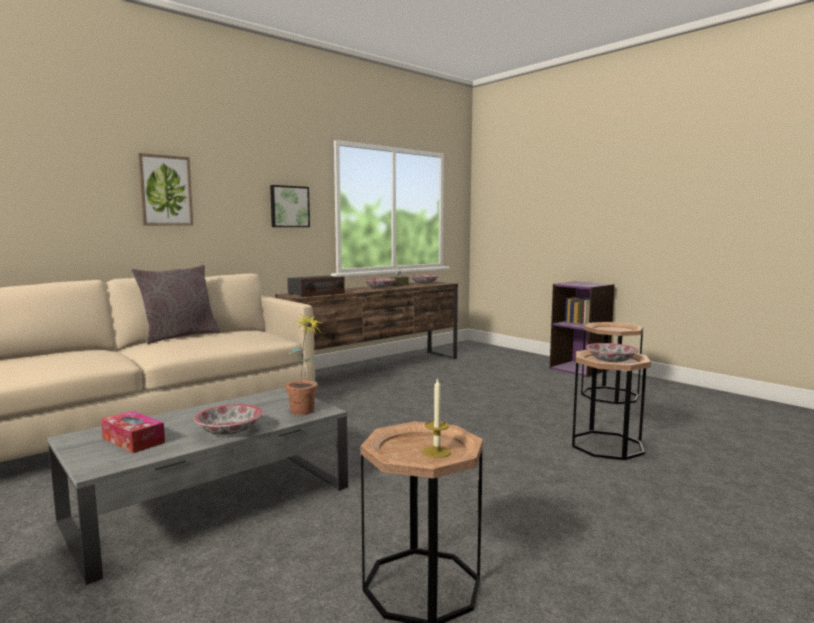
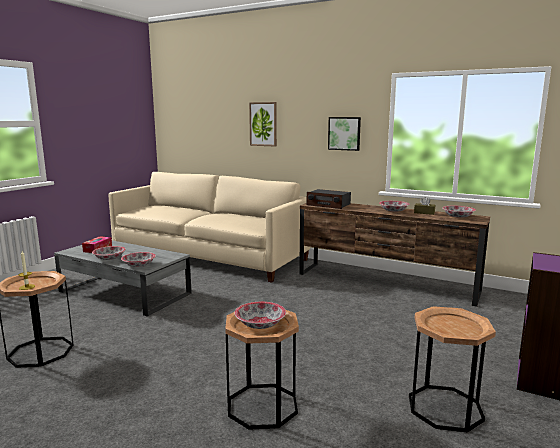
camera: 70 degrees right, 5 degrees up
(179, 336) = (234, 214): grey pillow -> none
(304, 413) = (139, 265): potted plant -> bowl

